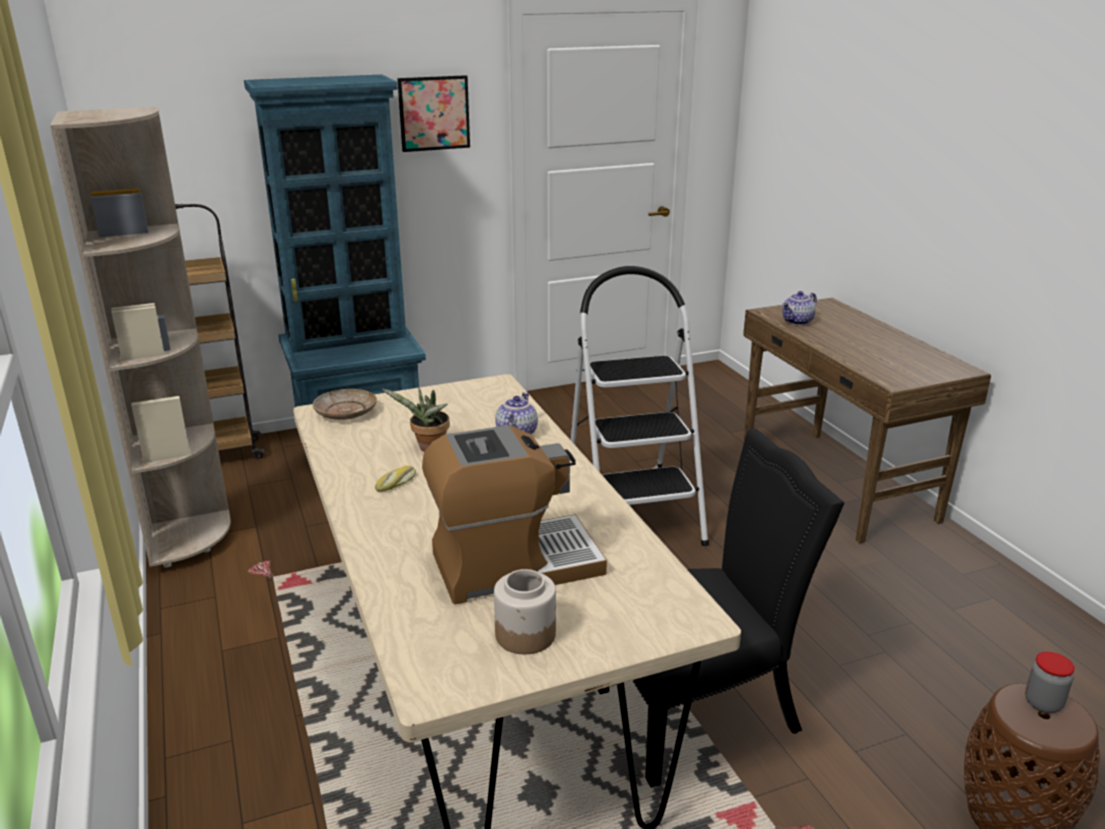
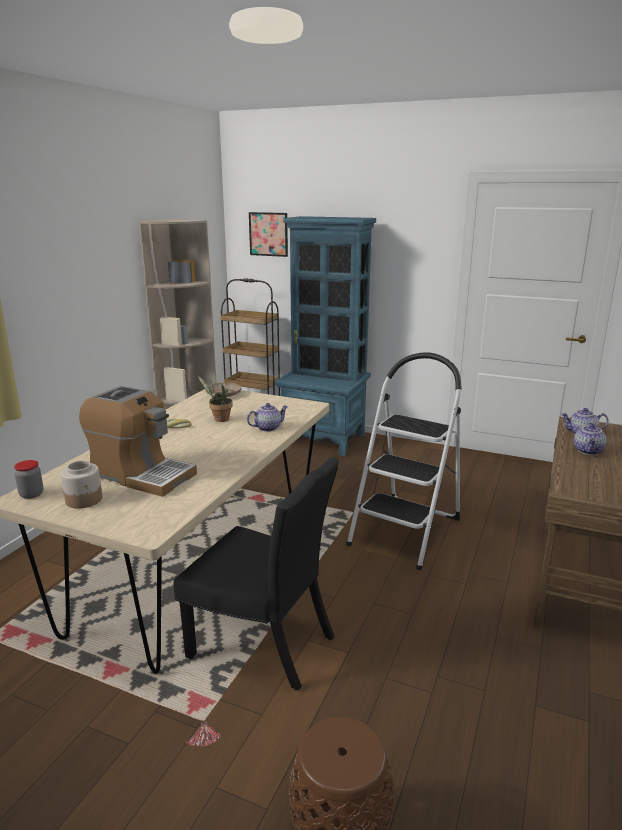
camera: 45 degrees right, 5 degrees down
(434, 113) = (409, 245): picture -> picture (268, 234)
(835, 338) = (589, 451): none -> teapot
(1043, 703) = (355, 745): jar -> jar (31, 494)

